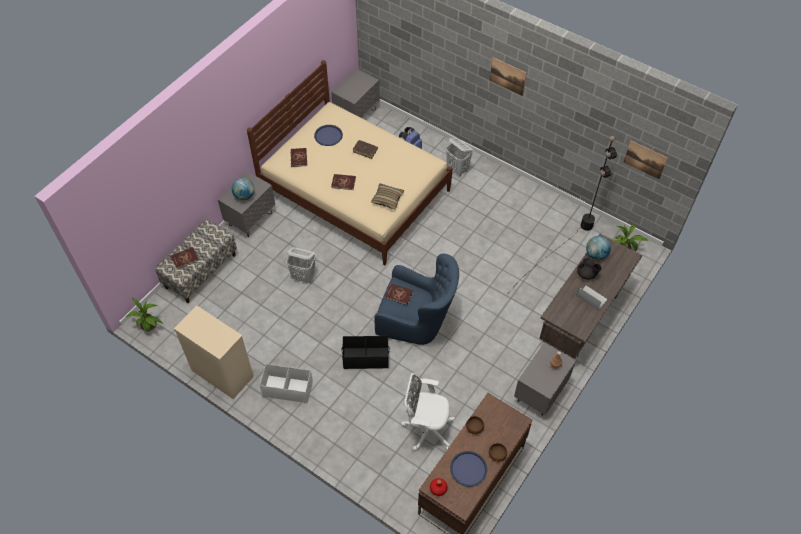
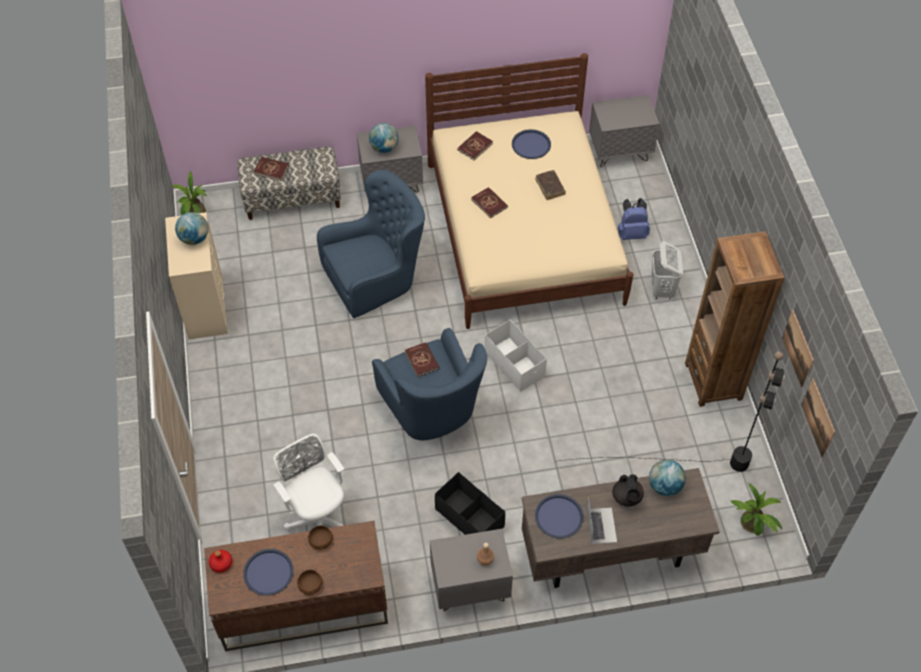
camera: 45 degrees right, 0 degrees up
(208, 325) = (194, 238): none -> globe
(288, 389) = (243, 370): white storage box -> white storage box (515, 364)
(304, 277) = (377, 277): white laundry basket -> blue armchair
(366, 358) = (343, 403): black storage box -> black storage box (469, 518)
(387, 199) = (514, 253): pillow -> none
(507, 76) = (747, 201): picture -> picture (797, 348)
(531, 196) = (713, 381): none -> brown bookcase
(569, 311) = (559, 517): none -> blue tray

